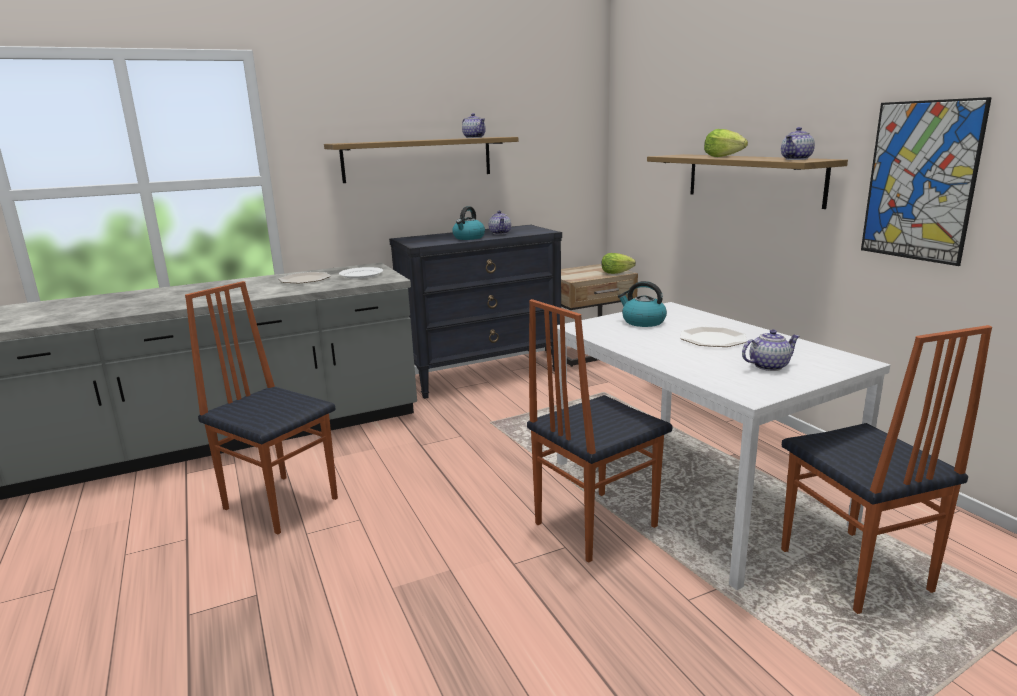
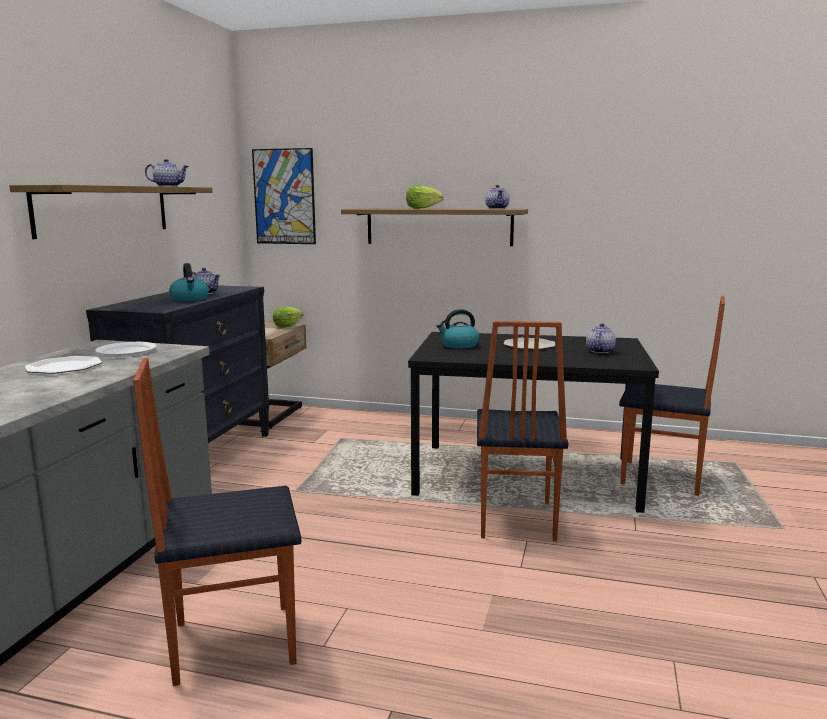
camera: 50 degrees left, 5 degrees down
(690, 492) = (524, 477): white dining table -> black dining table
(920, 181) = (586, 222): picture -> picture (284, 196)

